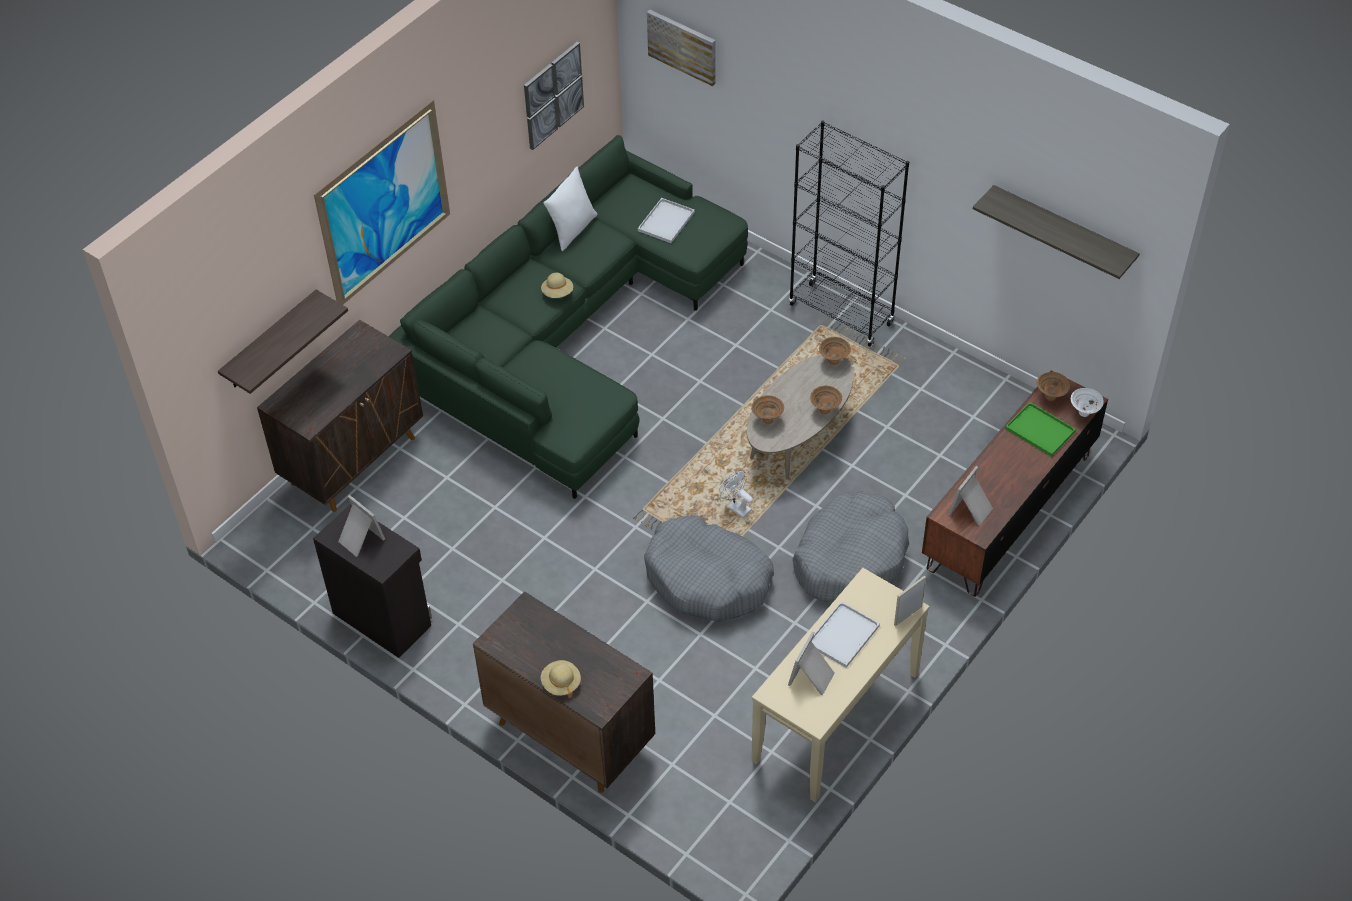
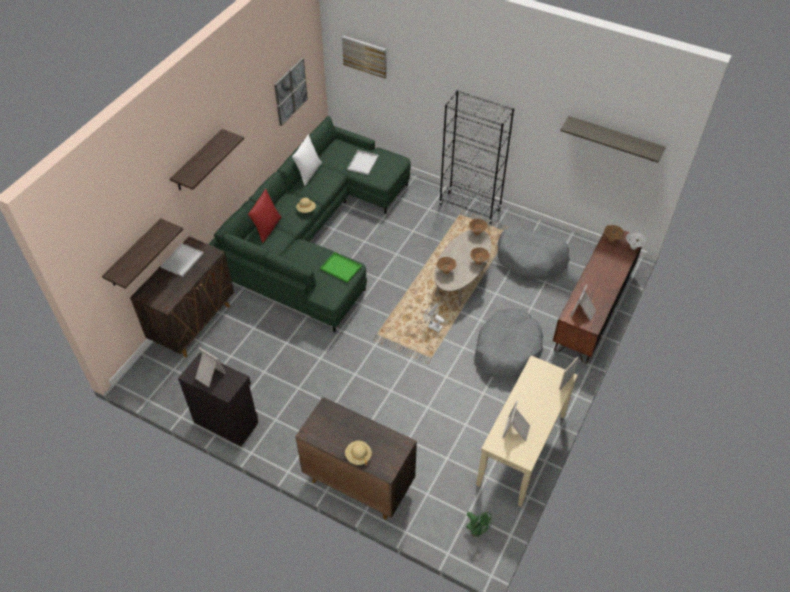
camera: 10 degrees left, 0 degrees up
(385, 204) = (198, 161): picture -> shelf
(489, 318) = (267, 228): none -> red pillow
(707, 579) = (425, 372): grey dog bed -> grey dog bed (531, 259)
(738, 827) = (477, 531): none -> green fan
(843, 634) = (529, 399): white tray -> white tray (182, 260)
(1041, 430) = (611, 260): green tray -> green tray (341, 268)

